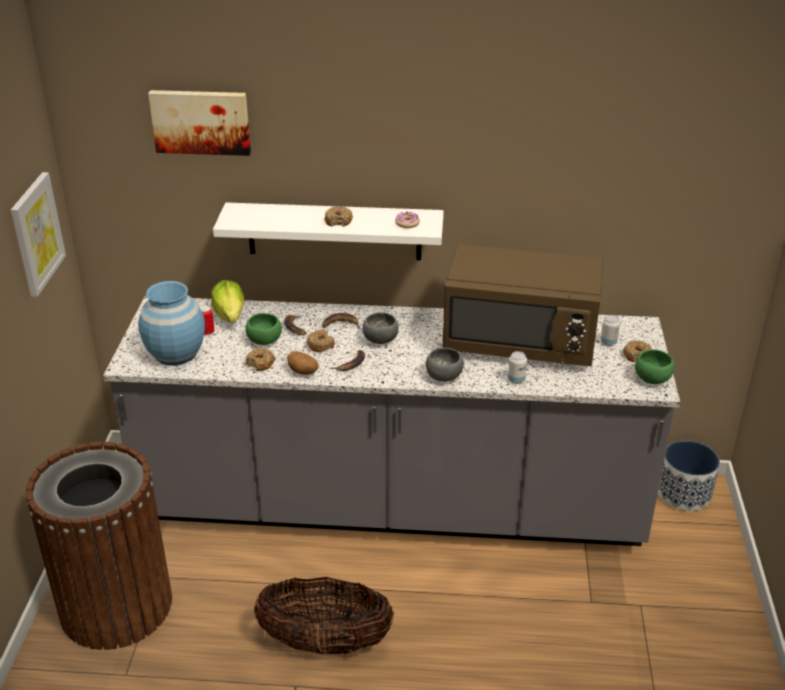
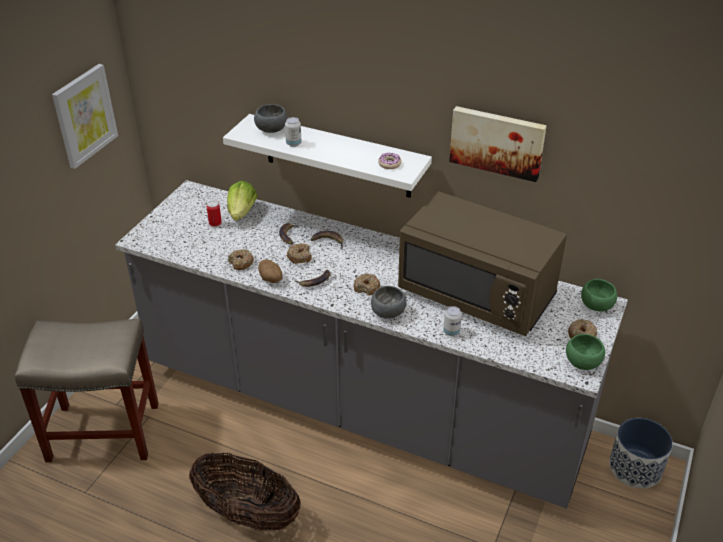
camera: 20 degrees right, 5 degrees up
(116, 605) = (105, 431): brown trash can -> beige stool
(176, 353) = (180, 238): blue vase -> none
(201, 121) = (230, 39): picture -> picture (497, 142)
(263, 341) = (255, 242): green bowl -> green bowl (595, 306)
(338, 221) = (331, 150): donut -> donut (367, 288)
(381, 340) = (354, 264): grey bowl -> grey bowl (272, 130)
(608, 342) = (561, 314): can -> can (293, 144)

